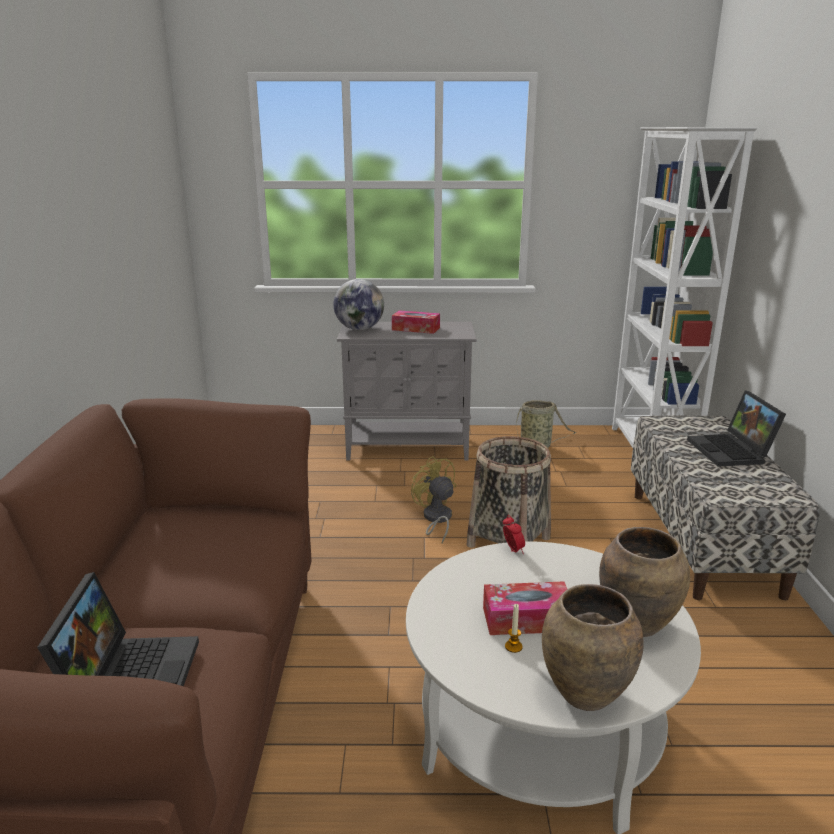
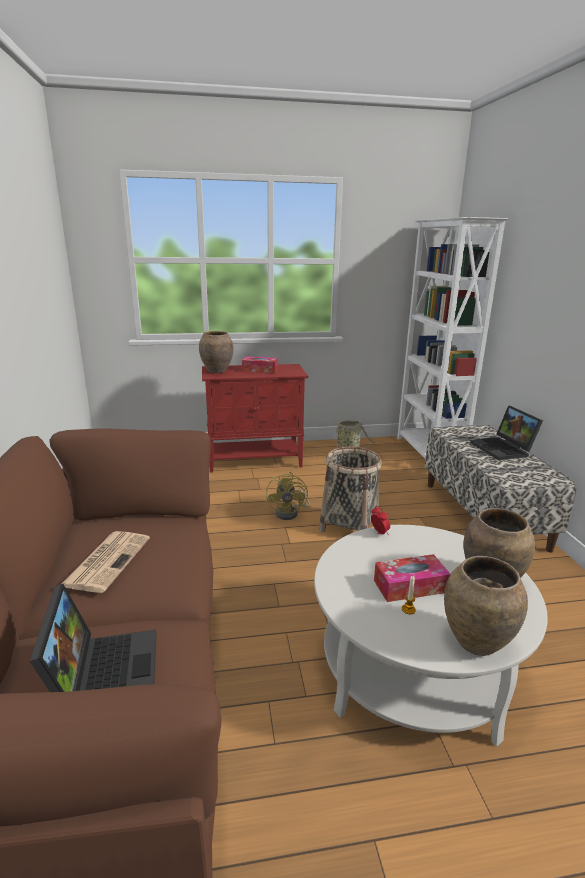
camera: 10 degrees left, 0 degrees up
(169, 555) = (107, 560): none -> newspaper
(359, 329) = (217, 371): globe -> brown vase
(409, 448) = (255, 460): grey cabinet -> red cabinet
(436, 519) = (290, 513): yellow fan -> yellow fan turned 135 degrees counterclockwise

